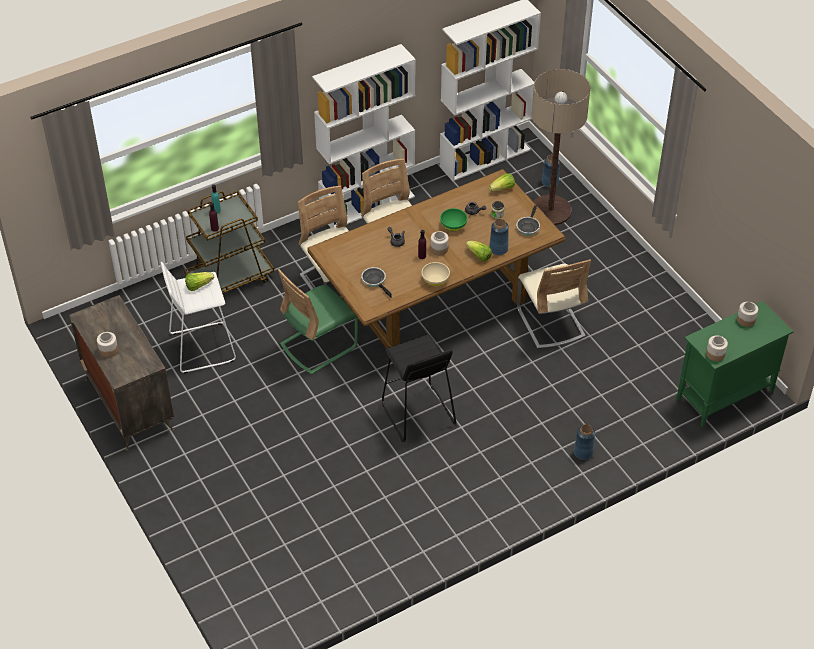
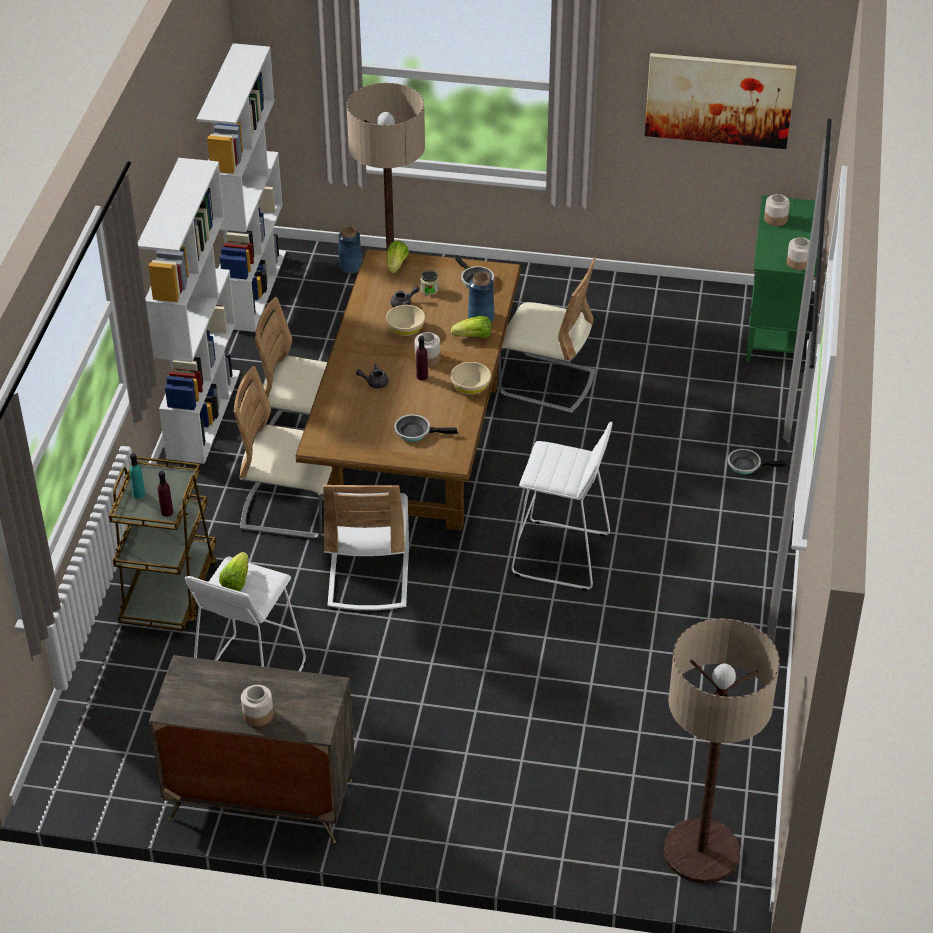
camera: 50 degrees left, 5 degrees down
(257, 606) = (701, 852): none -> floor lamp
(318, 345) = (368, 576): green chair -> white chair
(417, 414) = (561, 555): black stool -> white stool
(453, 226) = (405, 329): green bowl -> beige bowl
(583, 452) = (747, 465): blue vase -> frying pan
(754, 215) = (719, 100): none -> picture

